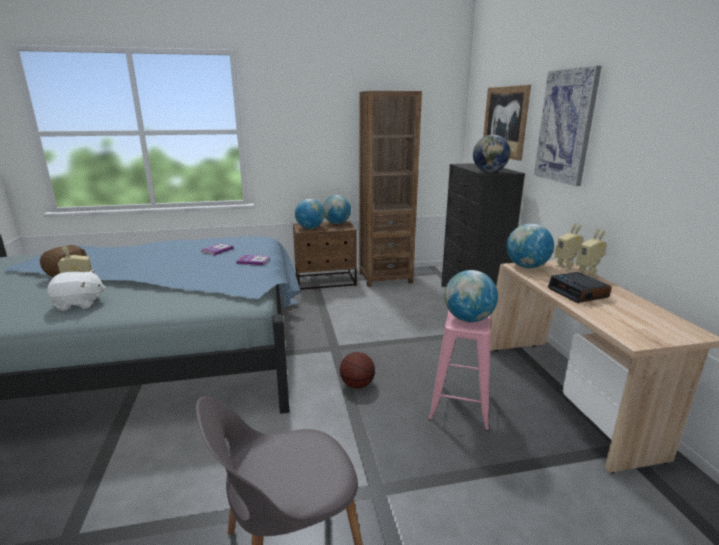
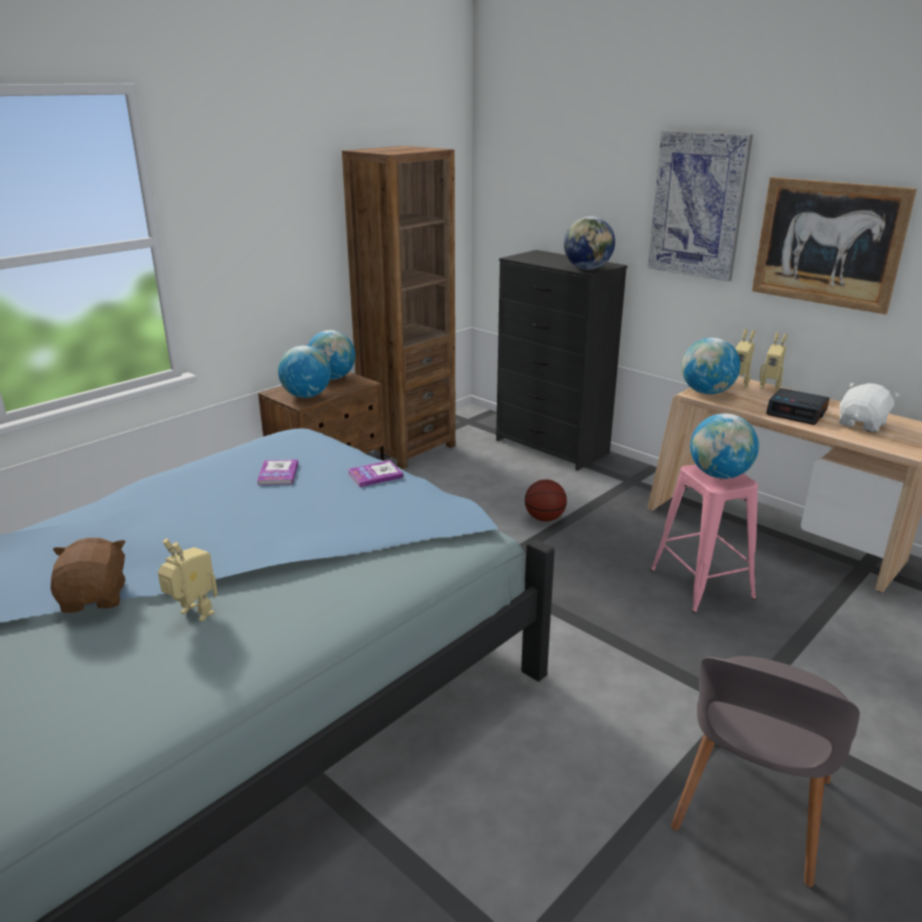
camera: 35 degrees left, 5 degrees up
(79, 304) = (244, 634): white plush toy -> white plush toy (862, 424)
(357, 385) = (573, 607): basketball -> basketball (544, 518)
(505, 122) = (571, 191): picture -> picture (828, 243)

